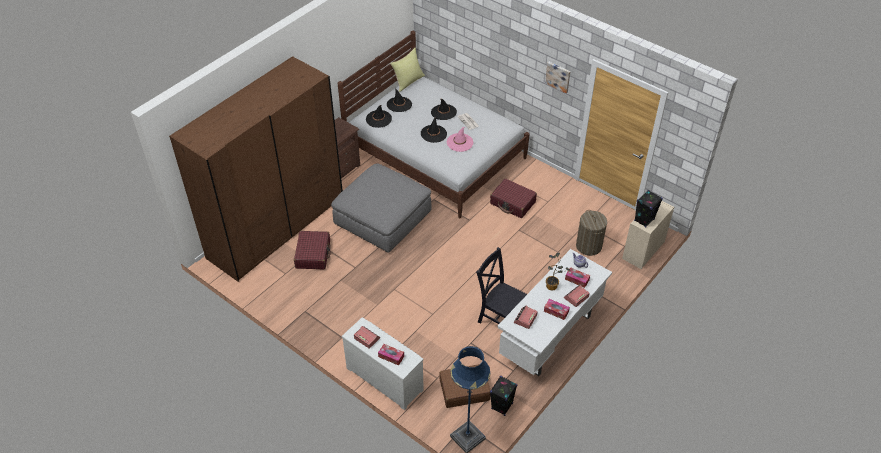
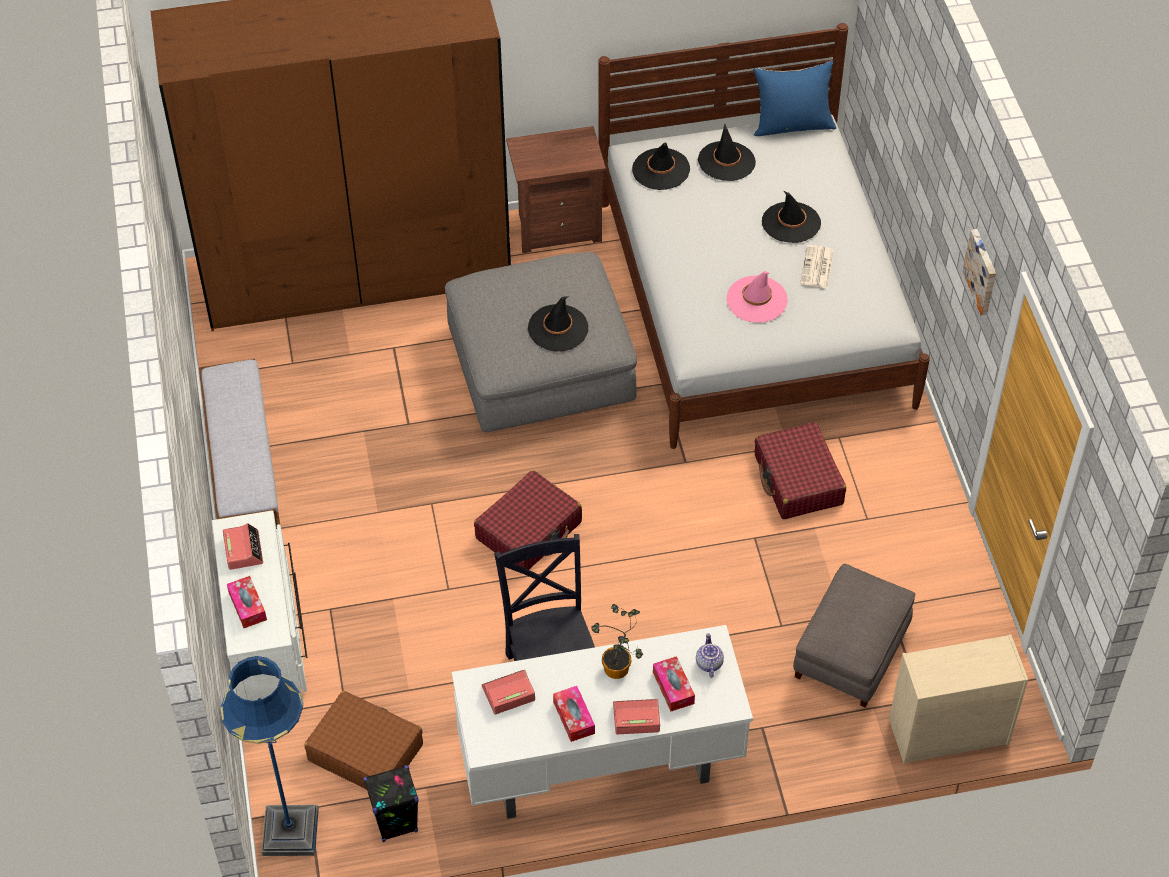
camera: 40 degrees right, 5 degrees up
(311, 326) = (245, 479): none -> bench
(313, 254) = (366, 358): red suitcase -> red suitcase (529, 531)
(408, 81) = (792, 124): yellow pillow -> blue pillow
(433, 134) = (727, 255): black hat -> black hat (558, 328)
(588, 246) = (851, 653): laundry basket -> grey ottoman
(644, 220) = (937, 665): black speaker -> none

